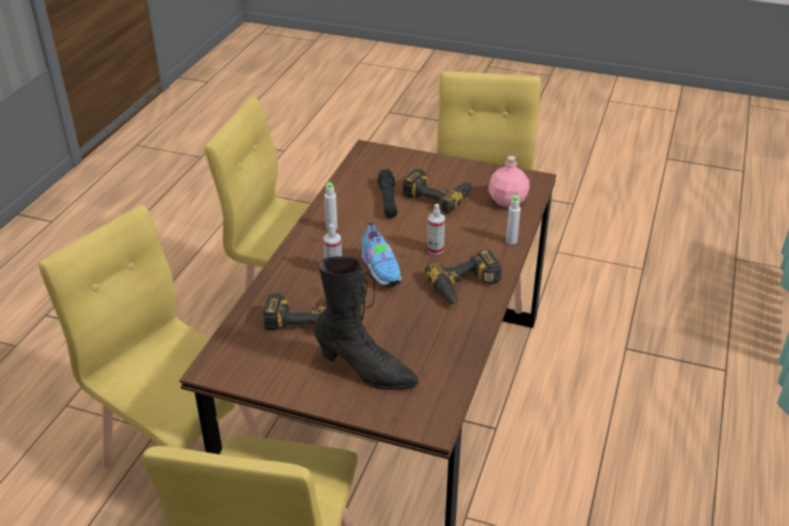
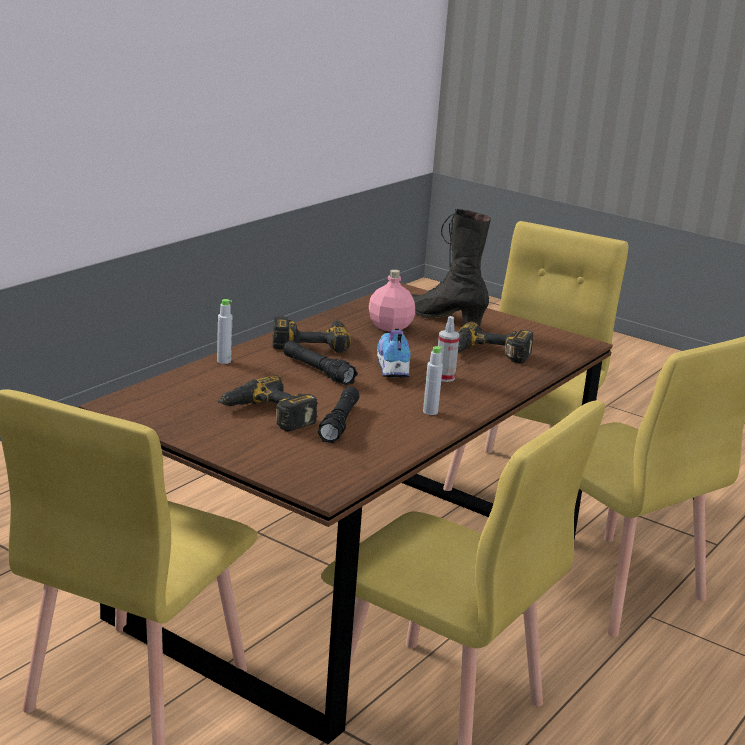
camera: 165 degrees left, 15 degrees down
(435, 249) = (318, 371): spray bottle -> black flashlight
(507, 200) = (182, 392): pink bottle -> pink bottle (389, 327)

